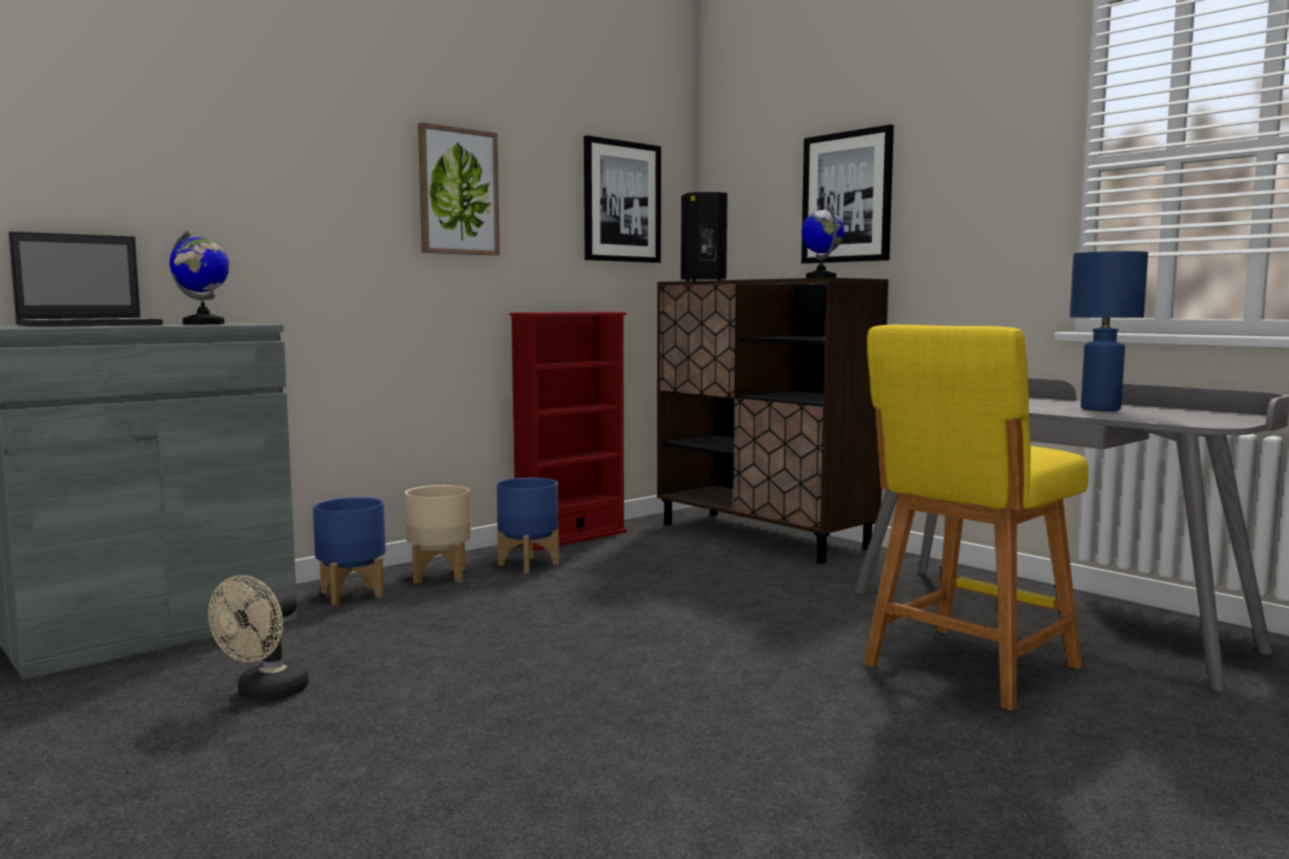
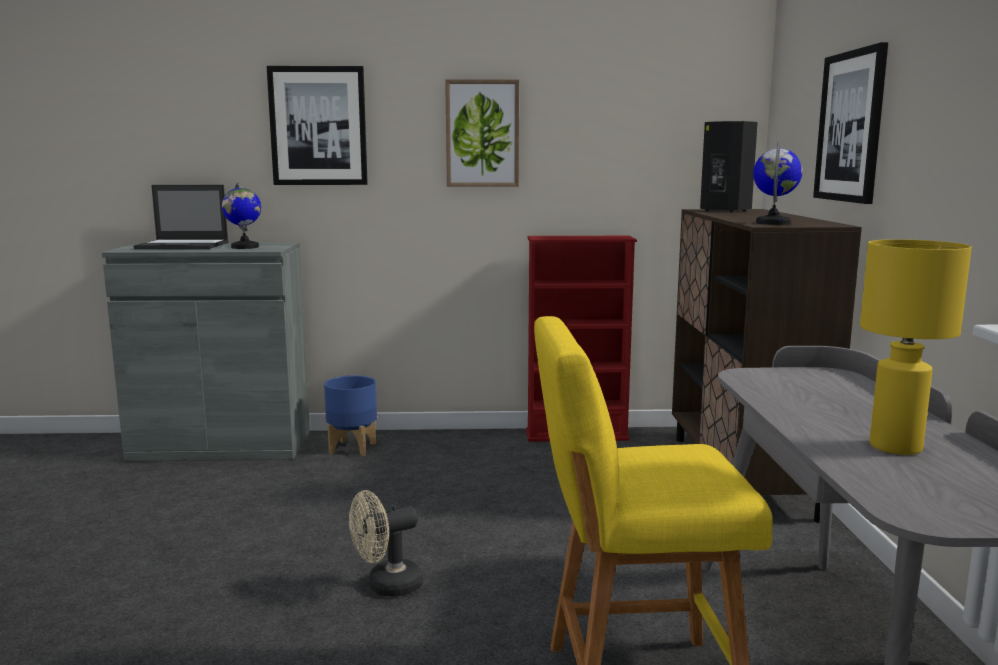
camera: 40 degrees right, 5 degrees up
(265, 694) = (184, 511): beige fan -> beige fan (386, 586)
(439, 576) = (426, 447): beige planter -> none
(529, 564) = (499, 453): blue planter -> none
(621, 202) = (662, 129): picture -> picture (318, 126)
(1099, 409) = (895, 446): blue table lamp -> yellow table lamp

